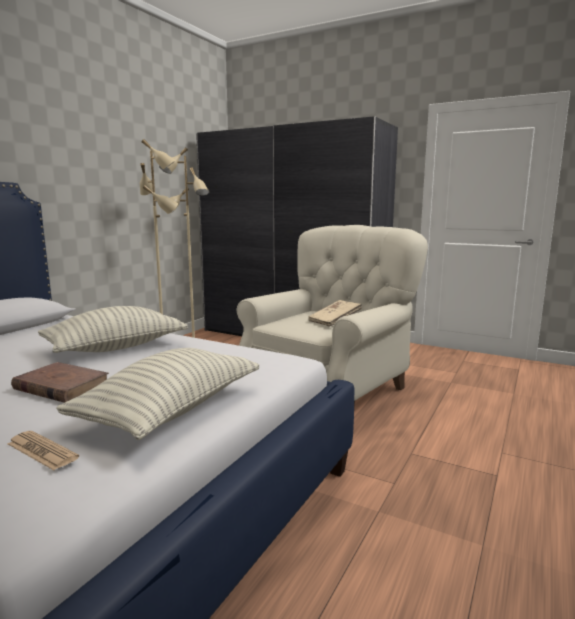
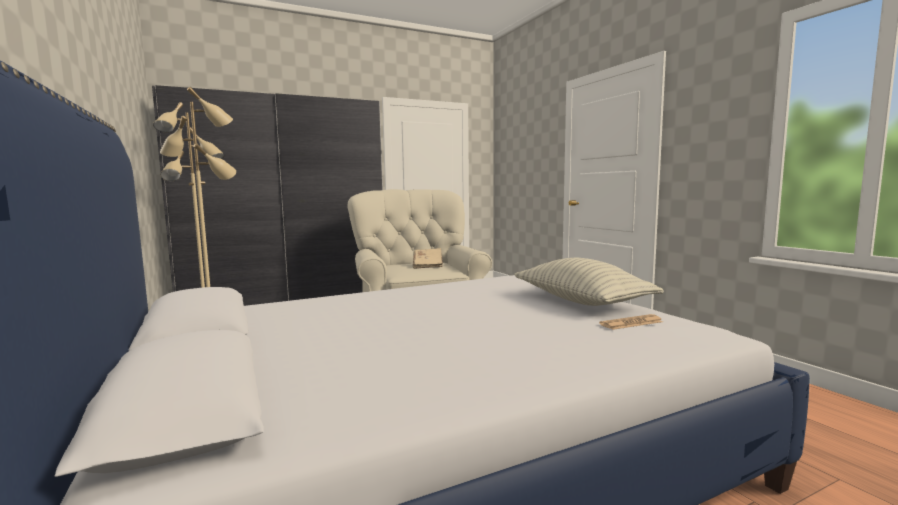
camera: 55 degrees left, 5 degrees down
(61, 386) = (497, 317): brown book -> none
(116, 348) = (405, 301): pillow -> none

